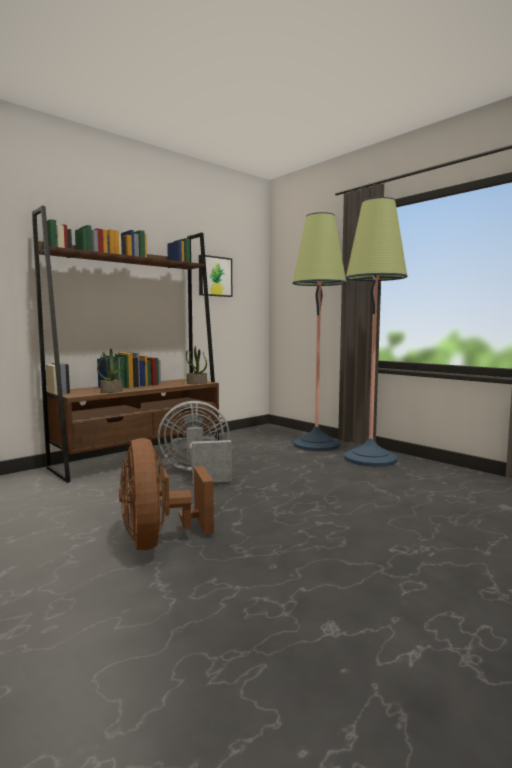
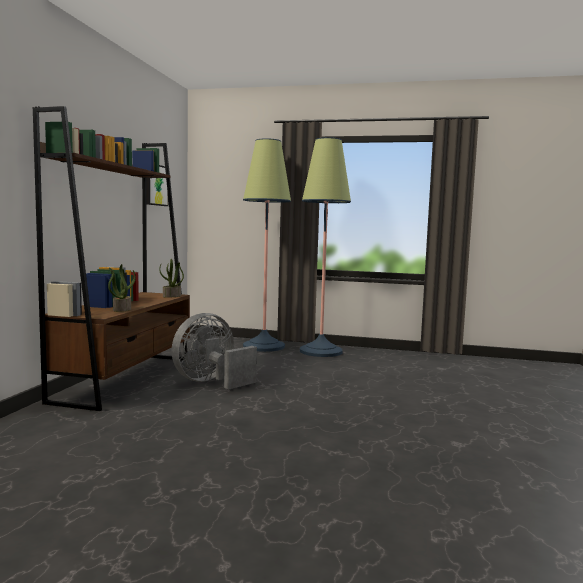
camera: 35 degrees left, 0 degrees up
(158, 540) = (281, 431): brown fan -> none

